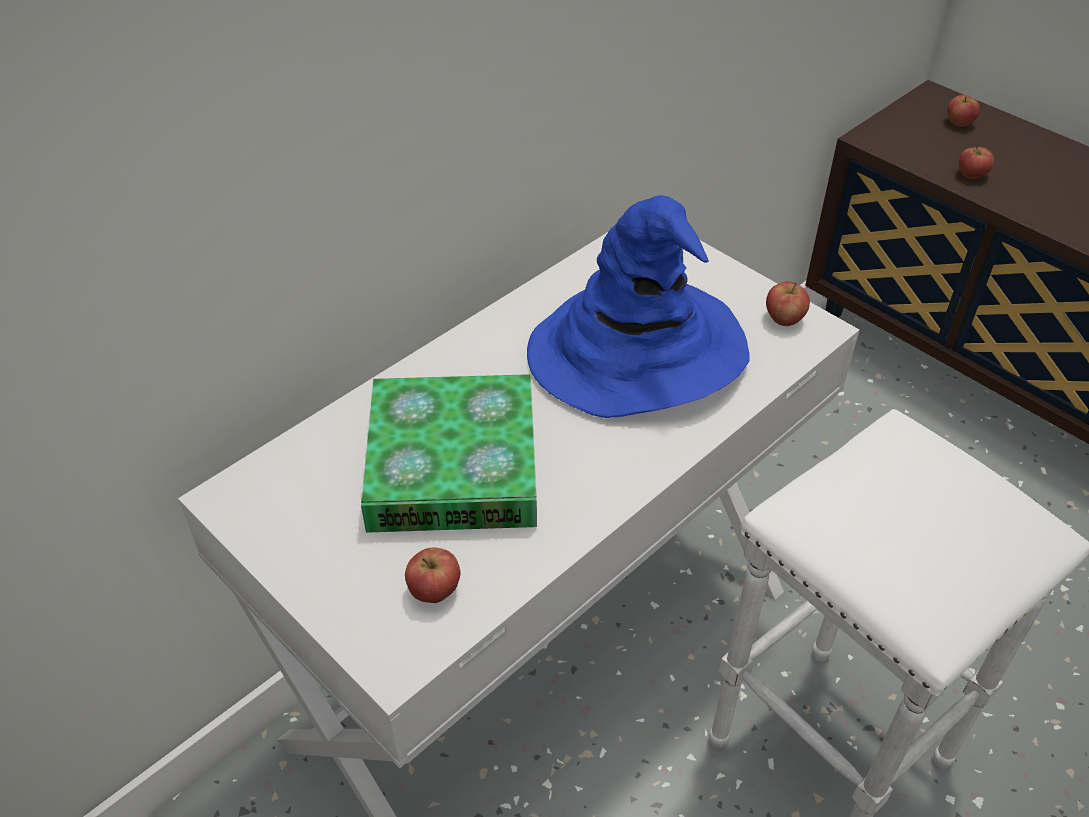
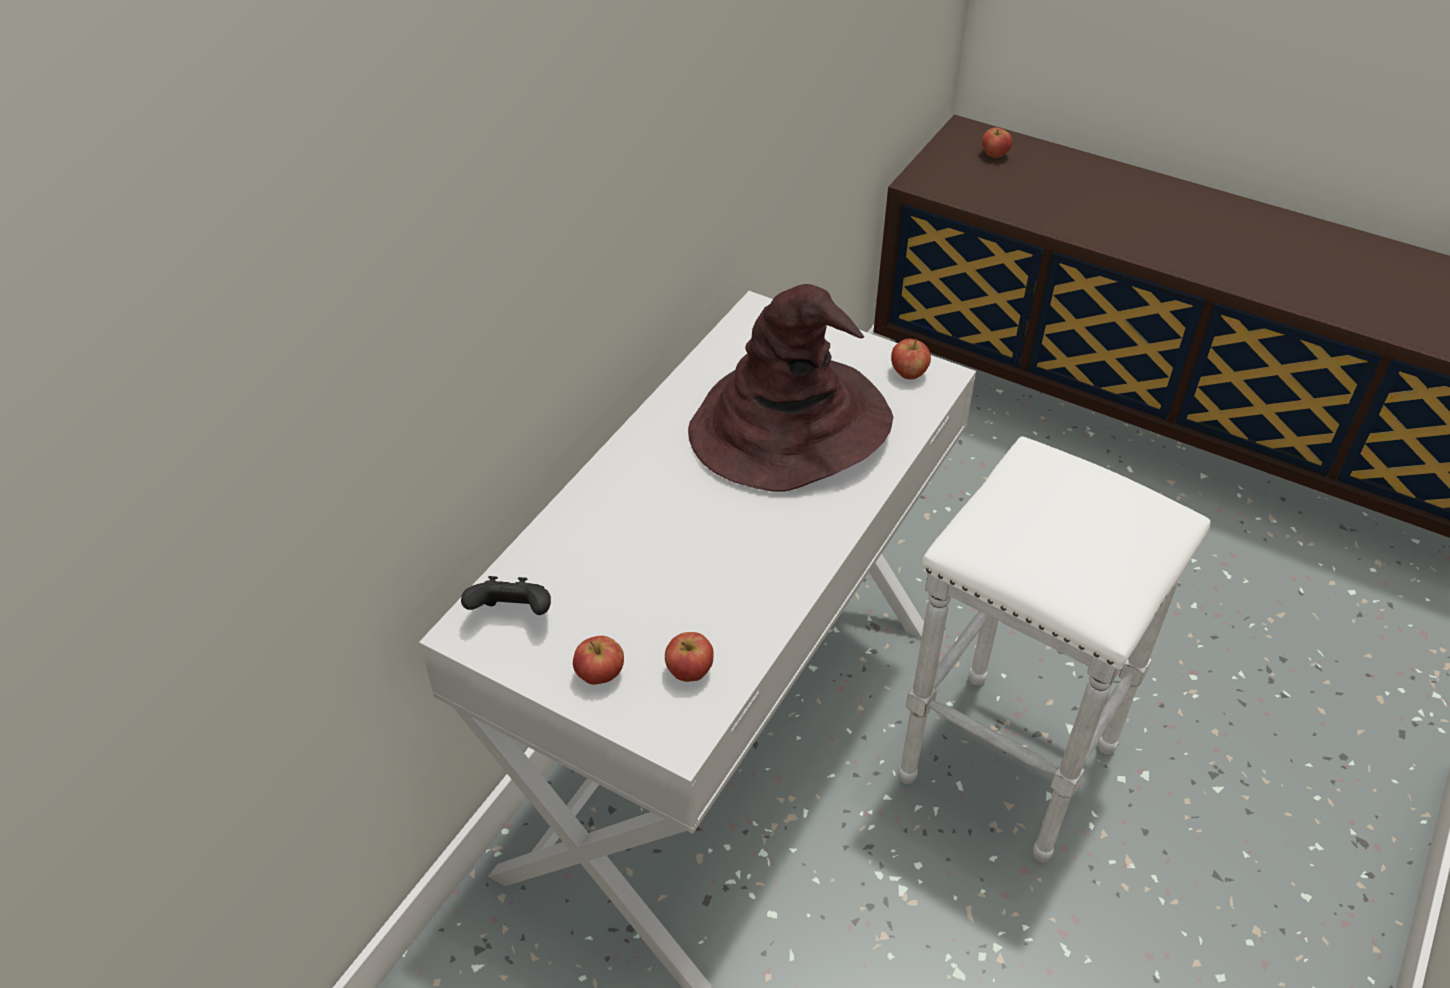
camera: 15 degrees left, 0 degrees up
(280, 489) = (513, 614): none -> black game controller
(453, 466) = (663, 561): book -> none
(638, 352) = (790, 426): blue hat -> brown hat
(971, 175) = (1019, 205): apple -> apple (600, 675)

